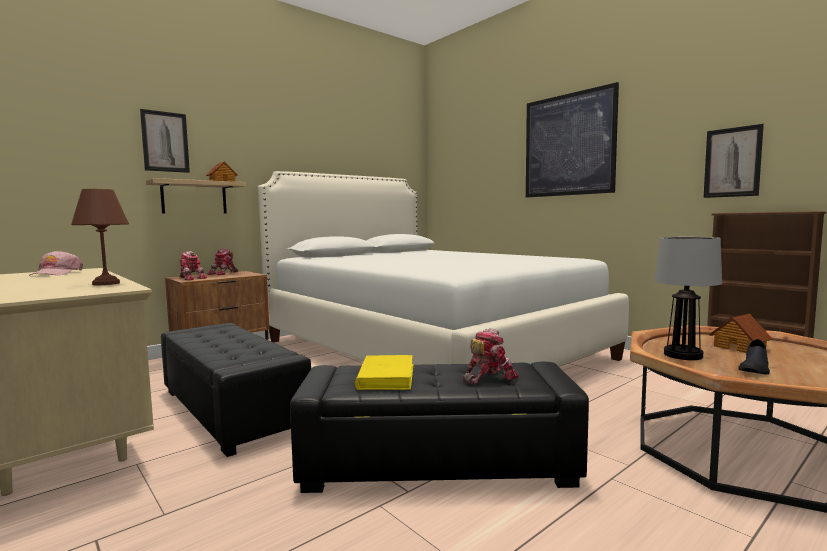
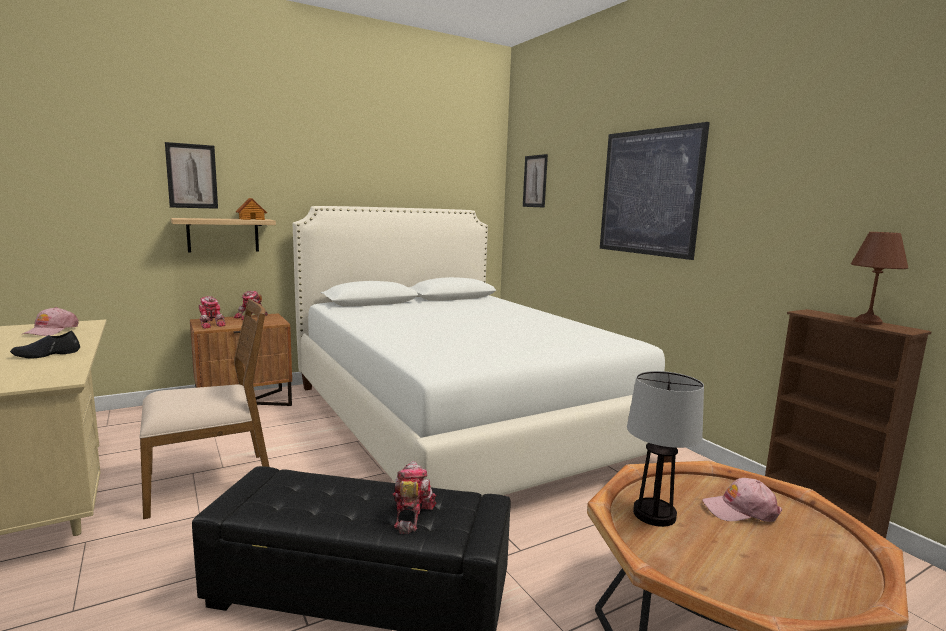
camera: 10 degrees right, 5 degrees up
(107, 283) = (63, 364): brown table lamp -> brown table lamp (869, 322)
(232, 409) = (210, 481): black ottoman -> brown chair
(386, 376) = (308, 497): yellow book -> none
(488, 377) = (410, 515): toy robot -> toy robot turned 60 degrees counterclockwise
(732, 162) = (828, 245): picture -> picture (535, 181)
(740, 347) = (740, 510): toy house -> pink cap
(754, 368) = (718, 554): black shoe -> black shoe (47, 354)

